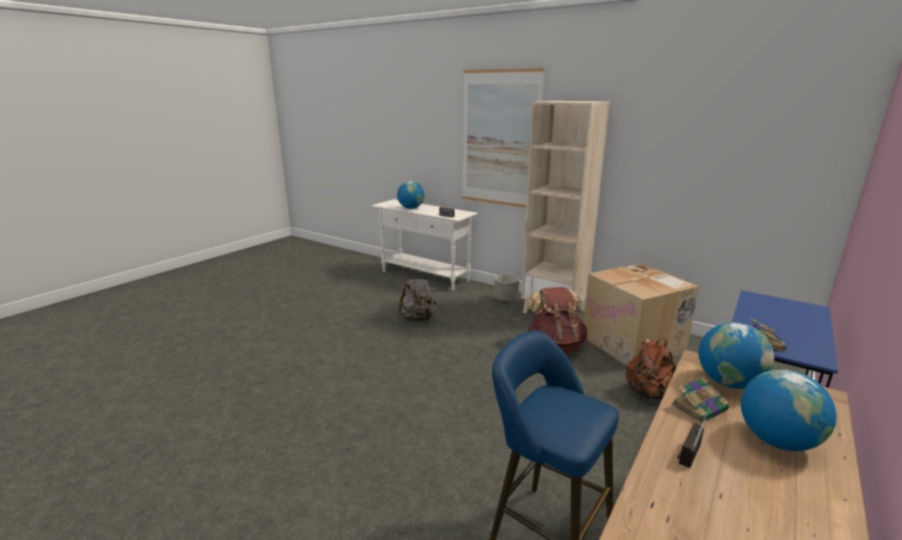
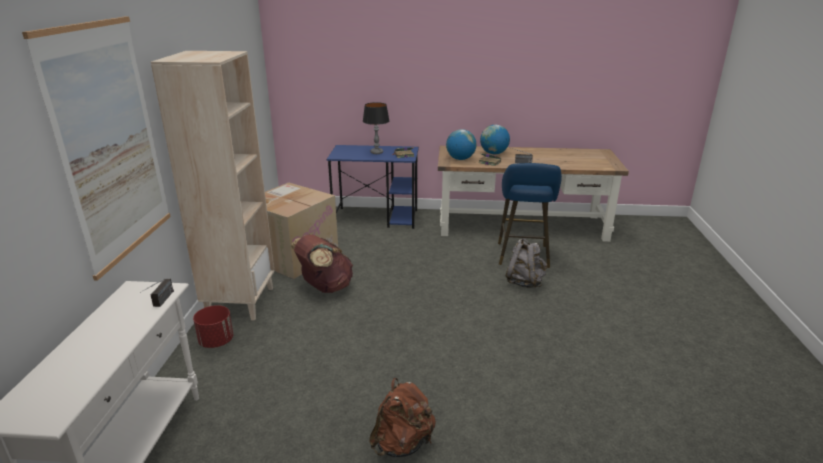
camera: 120 degrees left, 5 degrees up
(411, 208) = (98, 357): globe -> none
(418, 319) = (319, 392): grey backpack -> grey backpack (524, 282)
(506, 299) = (216, 341): grey planter -> red planter
(647, 394) = (368, 245): brown backpack -> brown backpack (402, 444)
(780, 325) = (376, 152): none -> table lamp

